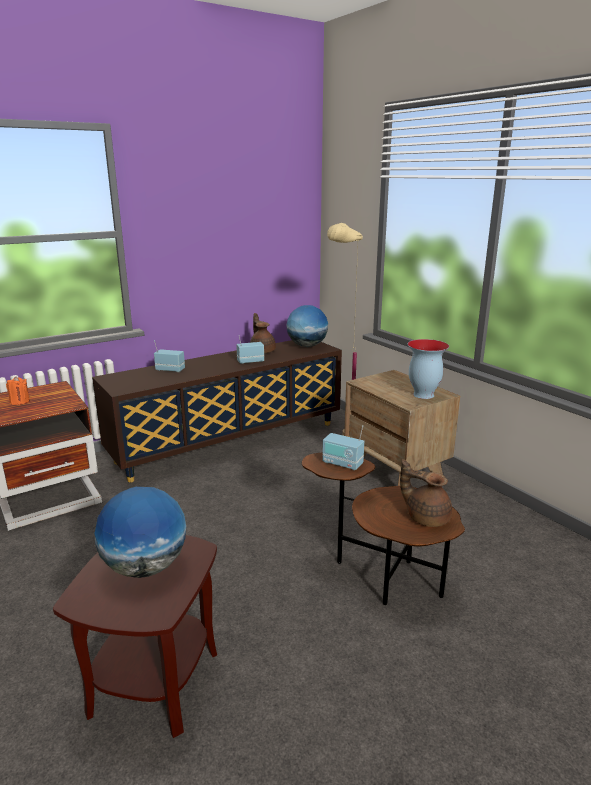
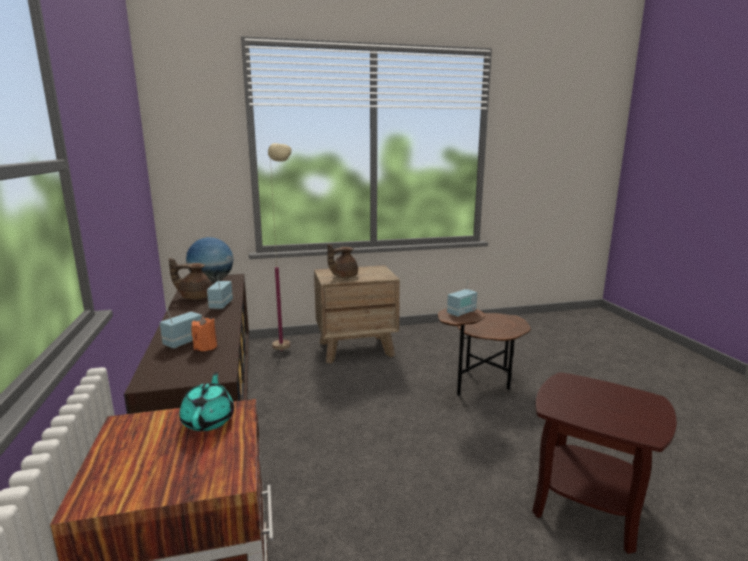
camera: 70 degrees left, 5 degrees down
(20, 401) = (159, 459): orange candle -> orange candle (205, 347)
(59, 402) = (209, 420): none -> turquoise teapot
(146, 567) = (594, 401): globe -> none
(422, 394) = (375, 271): vase -> none
(426, 517) = (500, 320): brown teapot -> brown teapot (343, 276)

